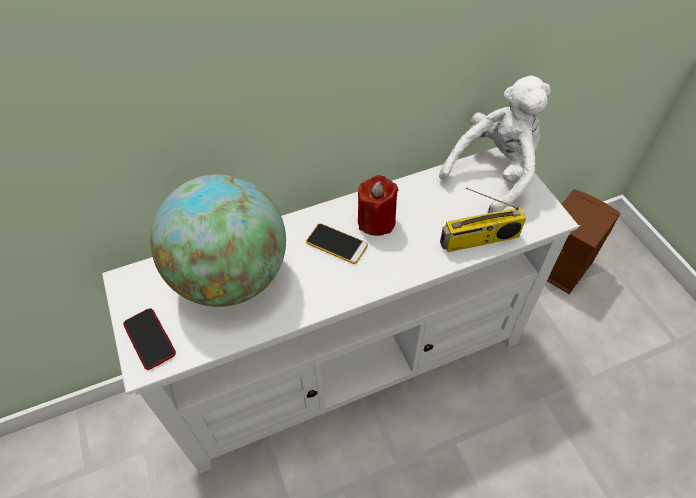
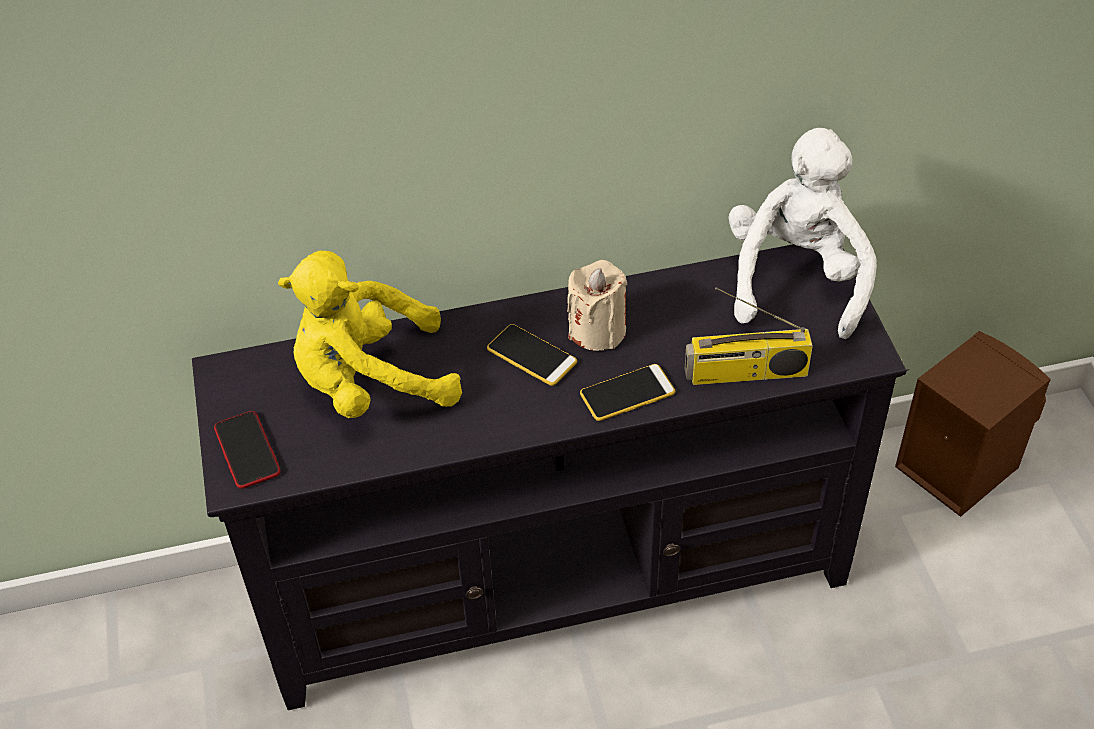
camera: 10 degrees right, 5 degrees down
(230, 277) = (370, 383): globe -> yellow plush toy
(349, 362) = (555, 578): white tv stand -> black tv stand
(376, 221) = (597, 330): red candle -> beige candle
(405, 263) = (627, 393): none -> phone
(494, 173) = (796, 280): white plush toy -> white plush toy turned 45 degrees counterclockwise

